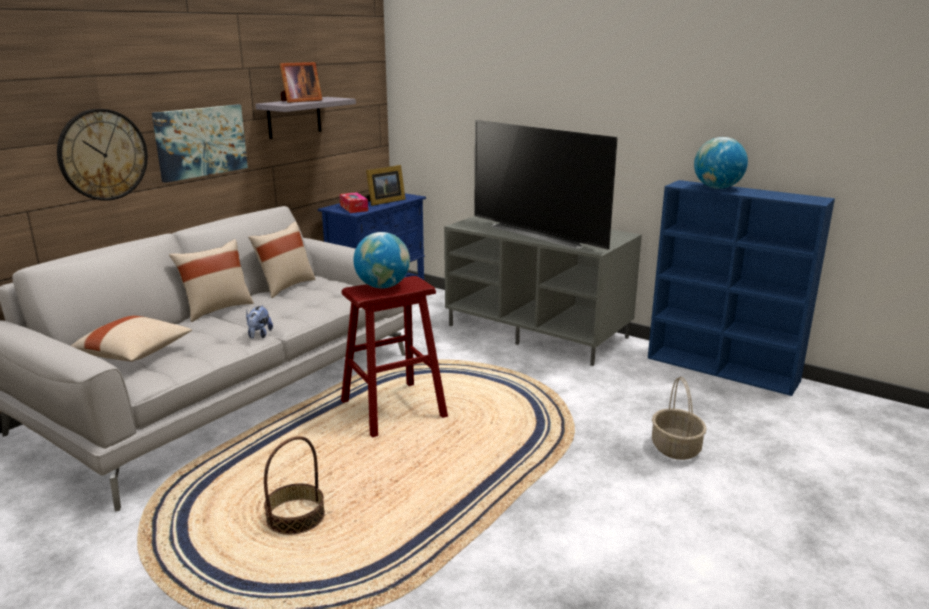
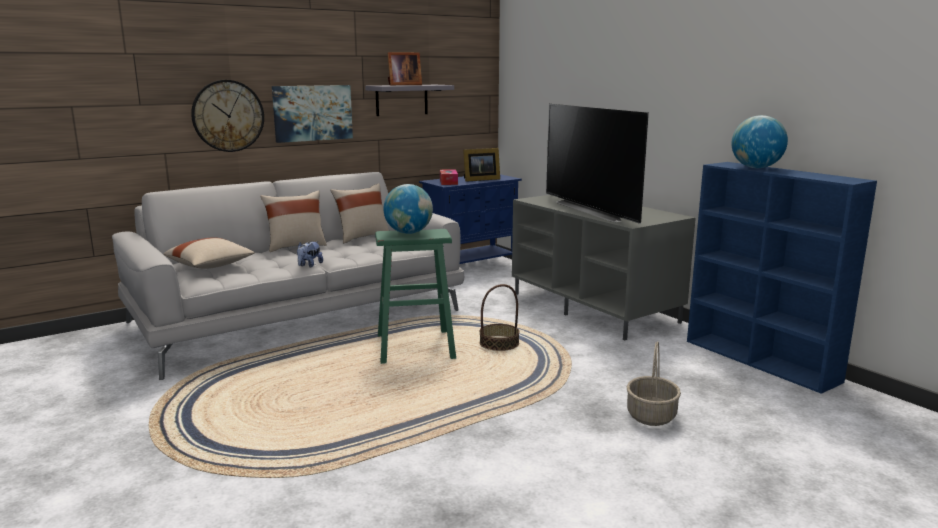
camera: 20 degrees right, 5 degrees down
(295, 517) = (278, 406): basket -> basket (499, 343)
(393, 409) = (415, 347): red stool -> green stool

